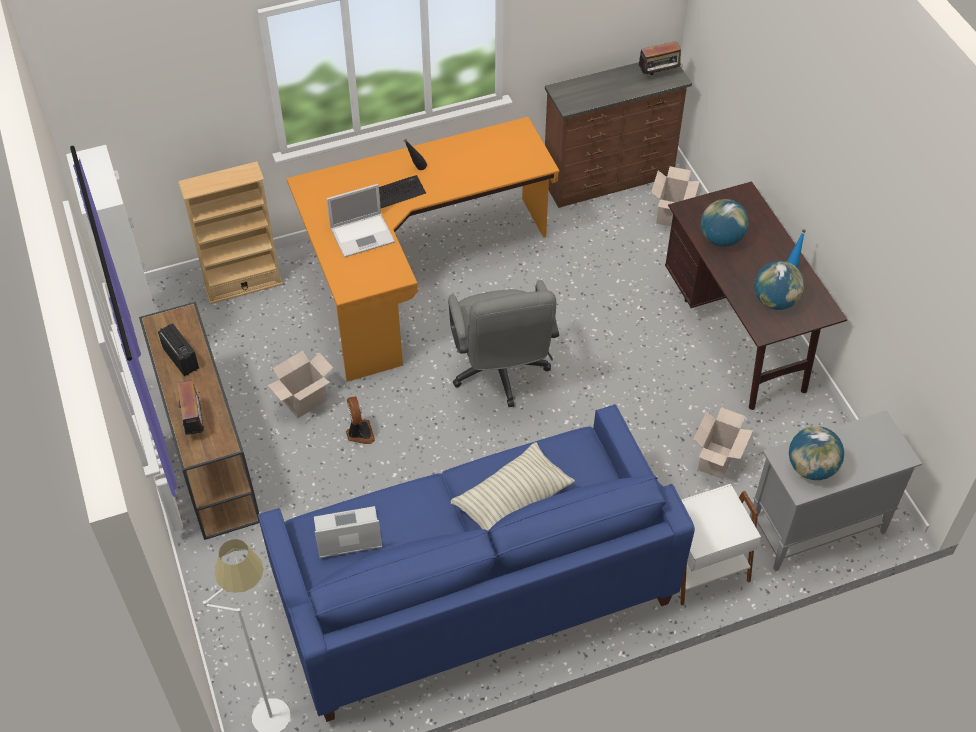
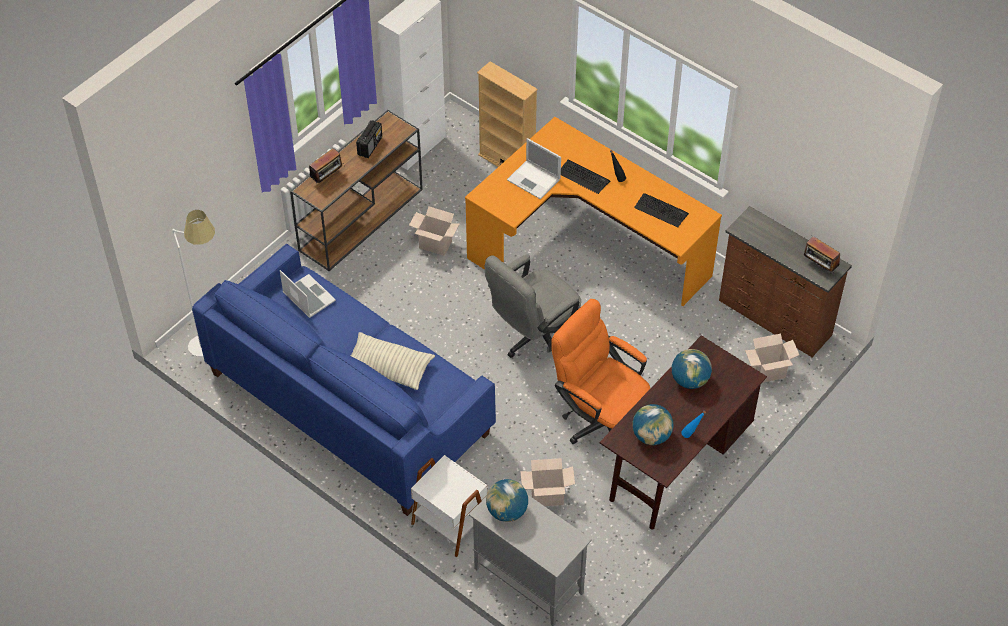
camera: 60 degrees right, 0 degrees up
(359, 433) = (430, 286): fan -> none
(487, 156) = (661, 210): none -> keyboard
(643, 369) = (600, 419): none -> orange office chair

